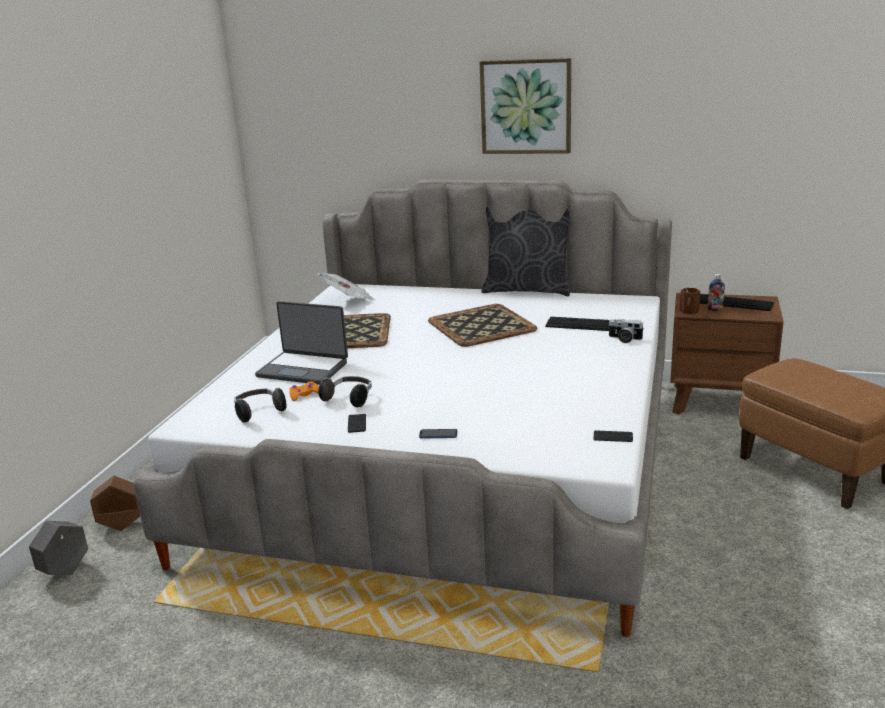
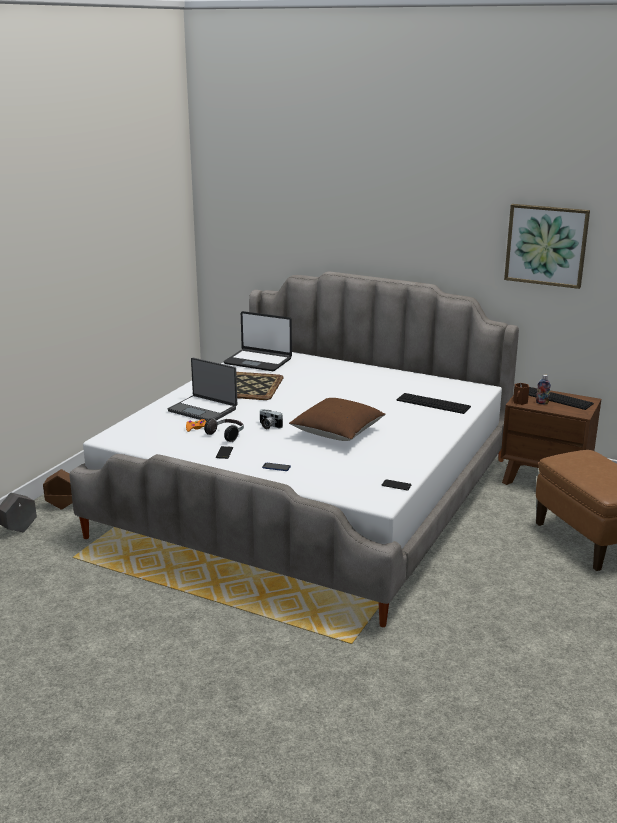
camera: 10 degrees right, 0 degrees up
(258, 412) = (161, 436): headphones -> none
(348, 300) = (258, 361): newspaper -> laptop
(482, 326) = (349, 393): tray -> none
(495, 377) = (337, 433): none -> brown pillow
(526, 106) = (412, 223): picture -> picture (546, 245)
(527, 290) = (400, 369): grey pillow -> none
(624, 339) = (450, 417): camera -> camera (269, 426)

